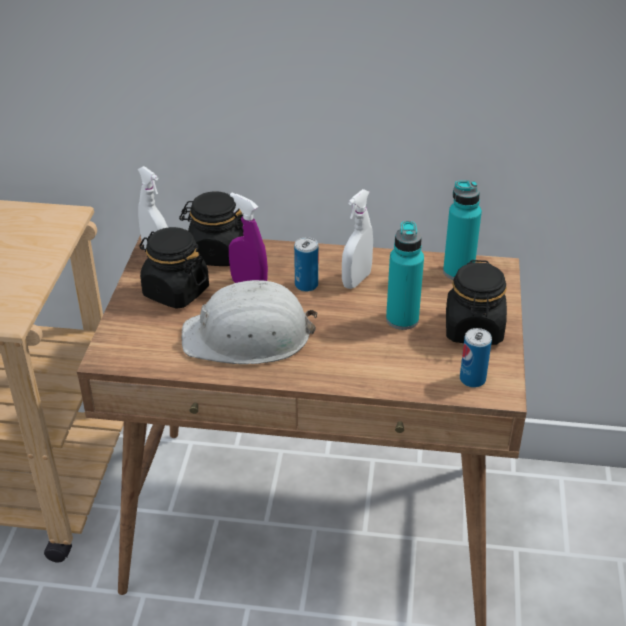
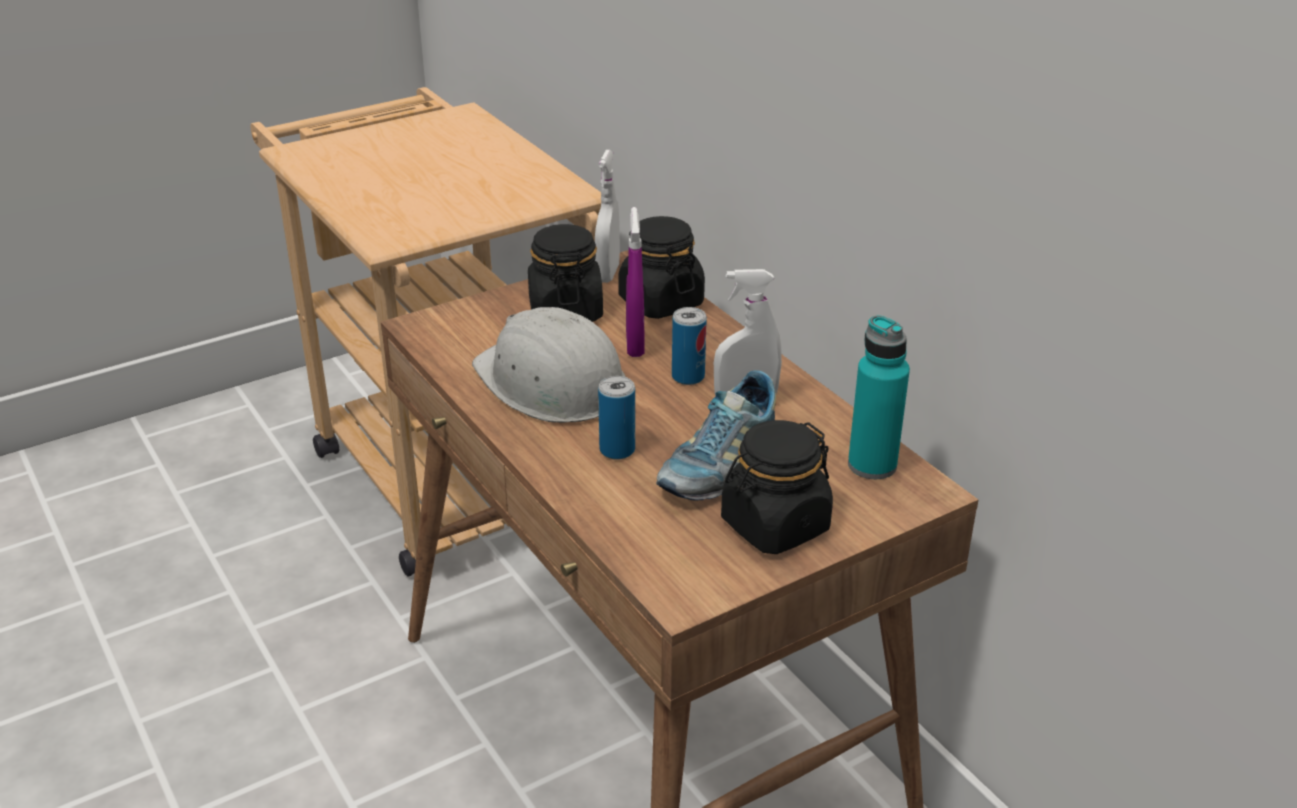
camera: 50 degrees right, 5 degrees down
(402, 319) = (719, 466): turquoise bottle -> shoe
(472, 379) = (677, 565): can -> can (617, 450)

